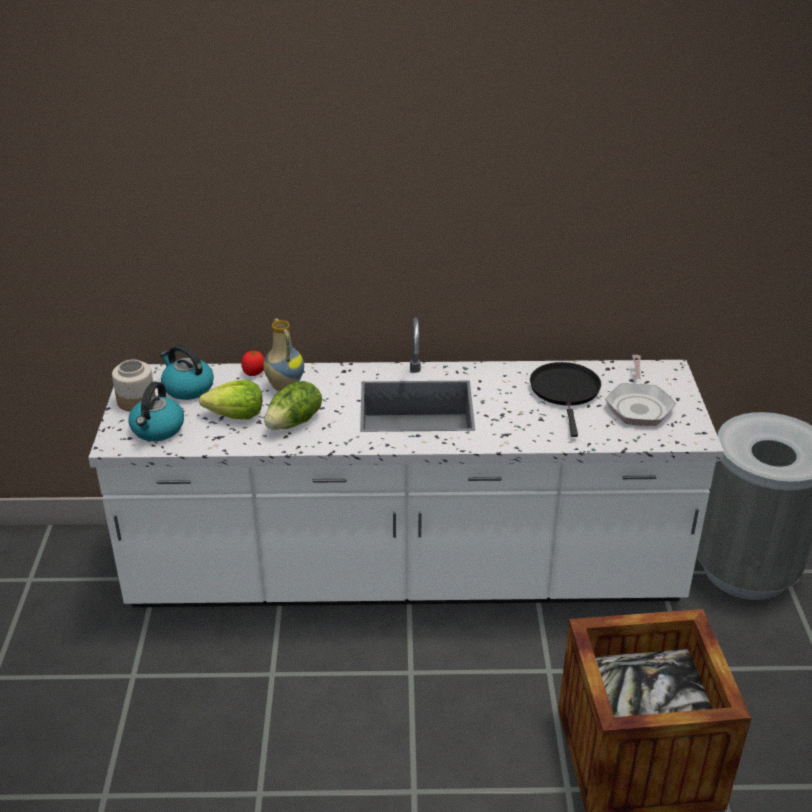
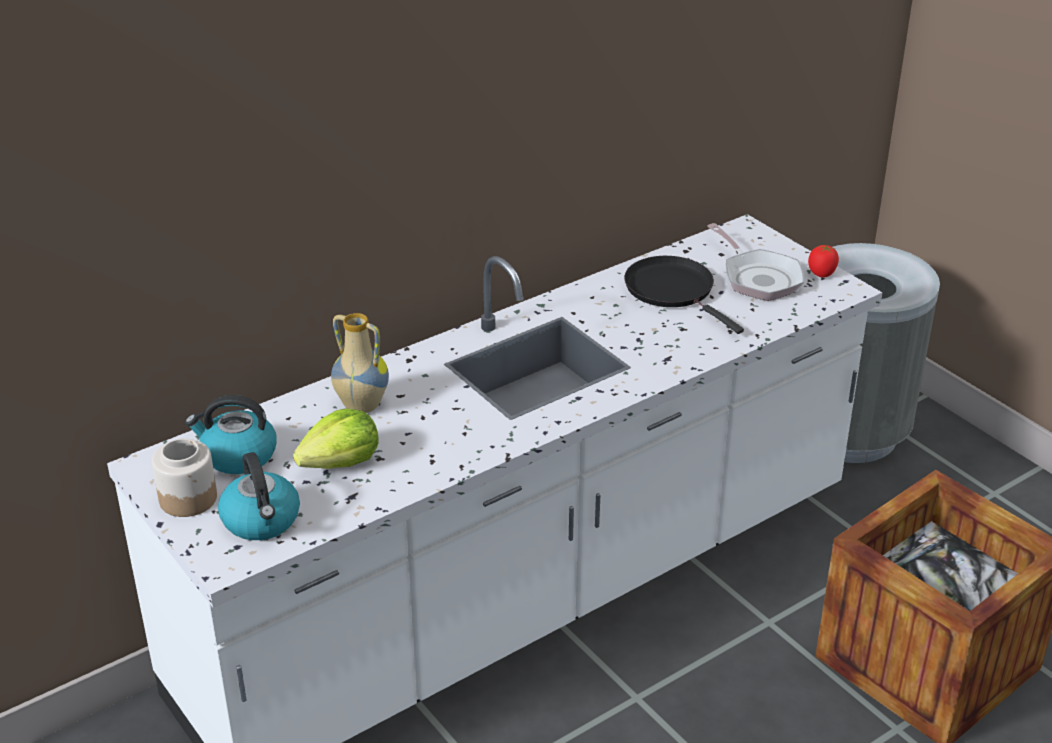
camera: 35 degrees left, 0 degrees up
(254, 373) = (301, 404): tomato -> tomato (821, 273)
(295, 422) = (423, 441): lettuce -> none

